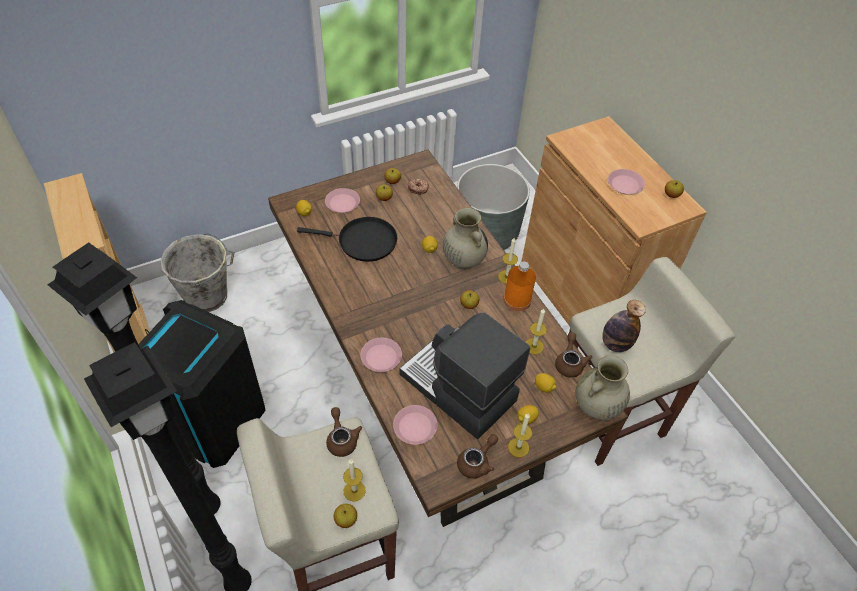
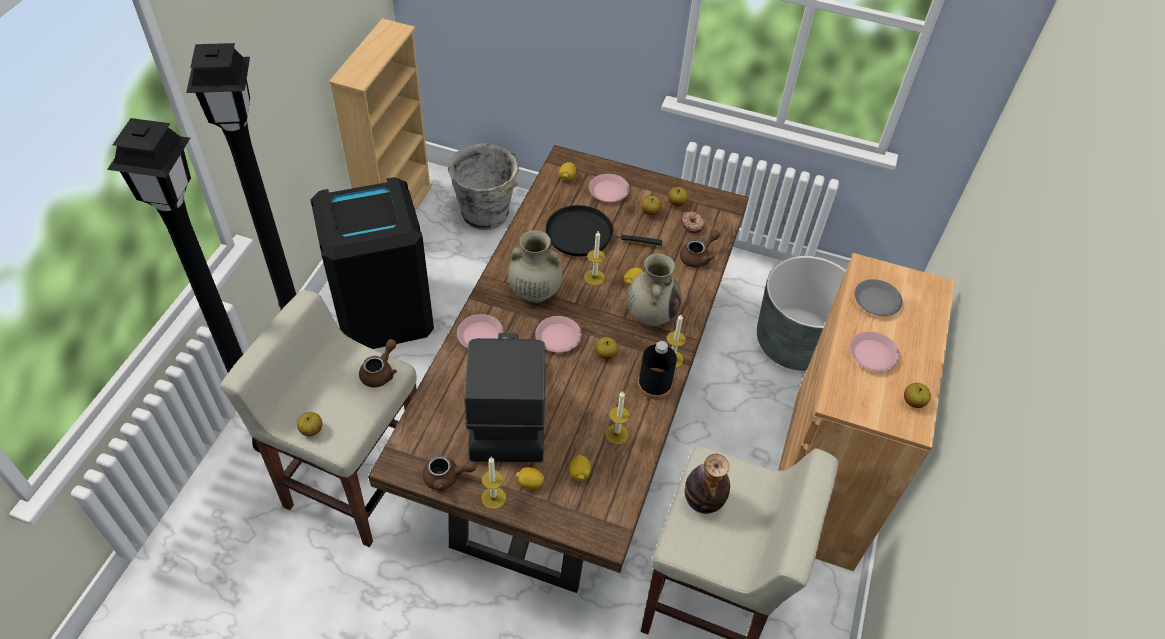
camera: 45 degrees right, 0 degrees up
(354, 491) = (342, 416): candle -> candle (594, 277)
(363, 242) = (584, 235): black frying pan -> black frying pan turned 135 degrees clockwise
(415, 427) = (437, 408): pink plate -> pink plate (558, 337)
(517, 300) = (654, 385): orange bottle -> black bottle
(569, 363) = (630, 475): brown teapot -> brown teapot (698, 256)
(590, 154) = (876, 301): none -> grey plate
(596, 407) = (603, 530): beige vase -> beige vase (534, 292)

